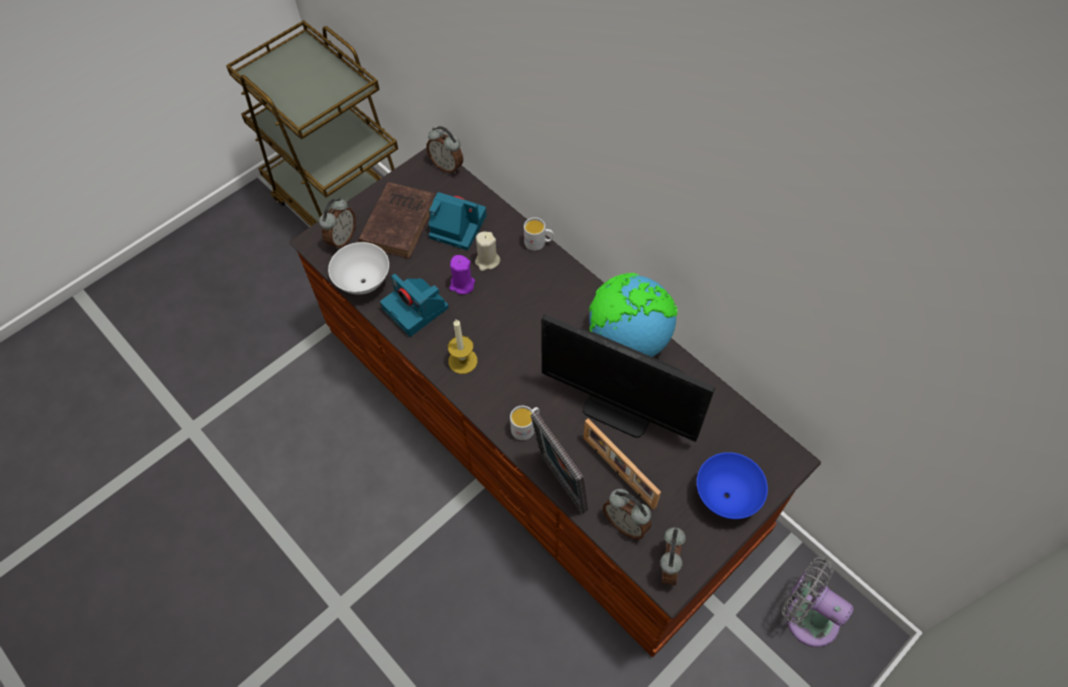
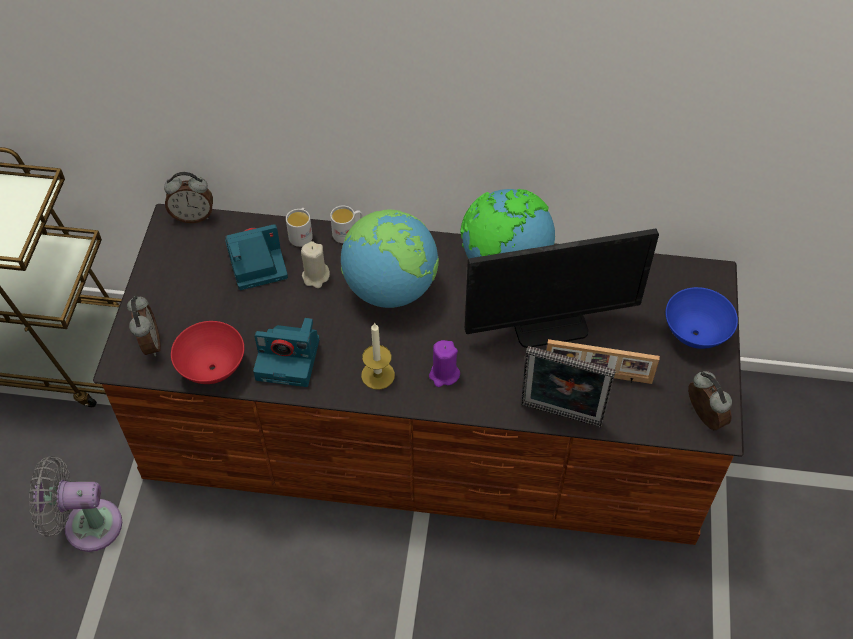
camera: 40 degrees left, 5 degrees down
(363, 283) = (213, 369): white bowl -> red bowl
(399, 221) = (194, 293): brown book -> none
(462, 285) = (312, 311): purple candle -> purple candle (444, 374)
(526, 427) = (488, 391): white mug -> white mug (301, 234)
(529, 303) = (390, 288): none -> globe
(625, 523) = (641, 409): alarm clock -> none
(806, 616) = (775, 422): grey fan -> grey fan (86, 525)

